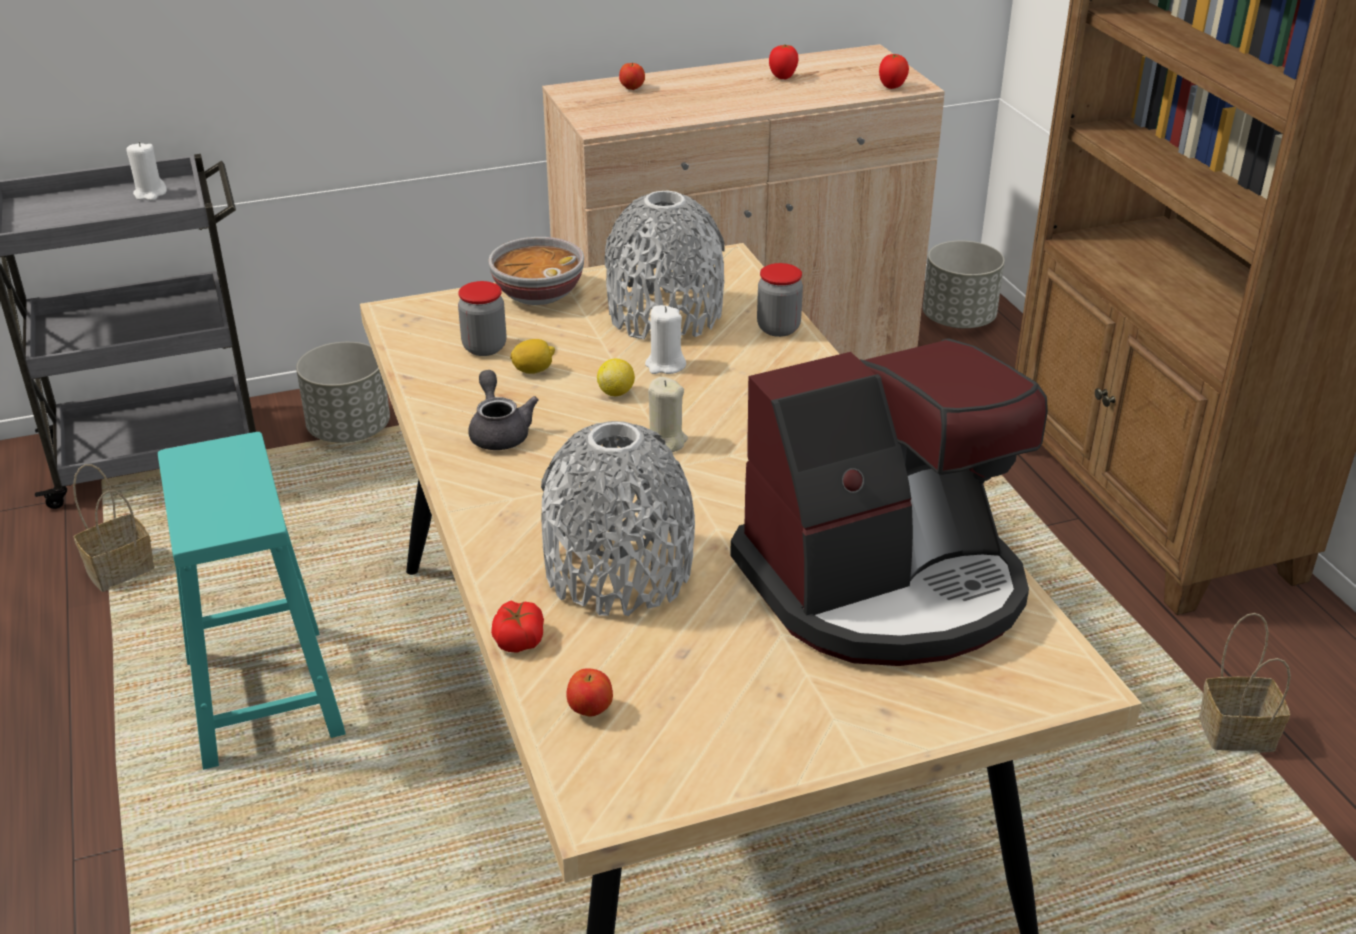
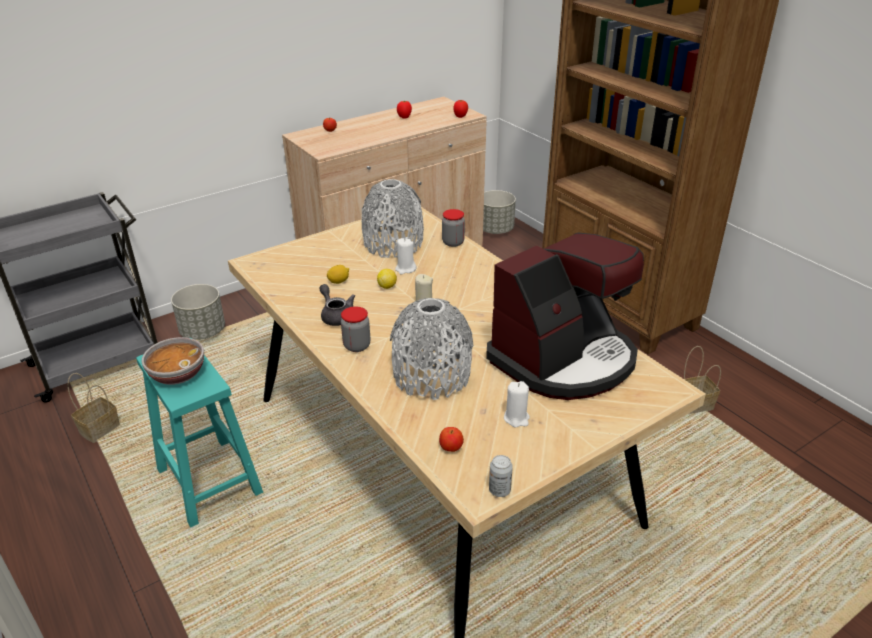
camera: 15 degrees left, 0 degrees up
(150, 194) = (80, 217): white candle -> white candle (516, 418)
(484, 347) = (307, 273): jar -> jar (357, 346)
(518, 639) = (397, 419): tomato -> none
(537, 294) = (322, 242): bowl -> bowl (177, 374)
(641, 805) = (499, 490): none -> can

